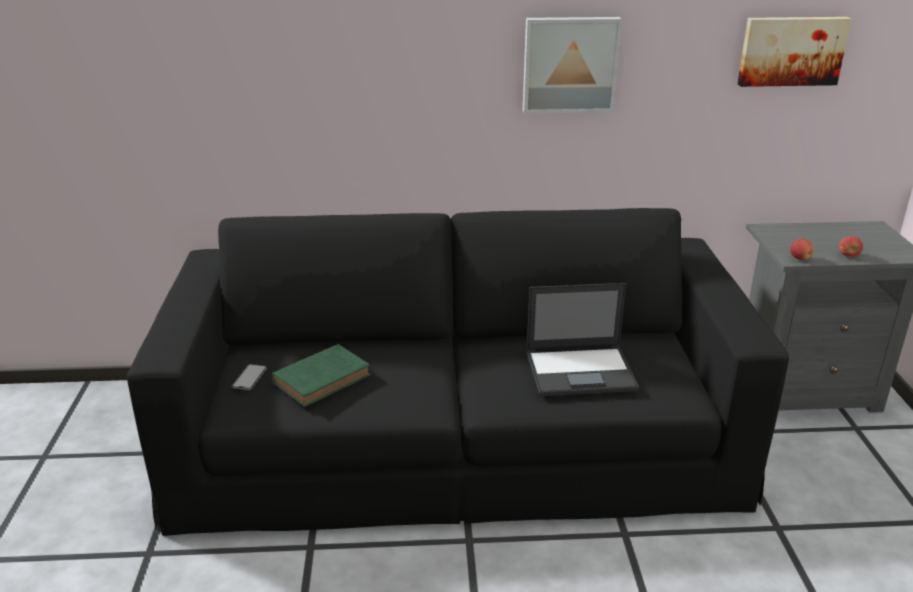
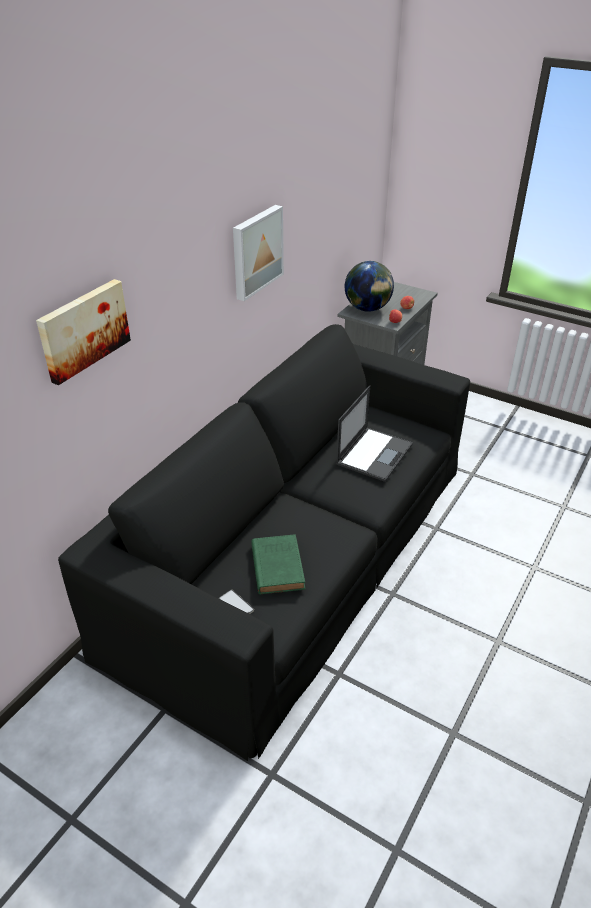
camera: 55 degrees left, 10 degrees up
(791, 51) = (342, 192): picture -> picture (83, 329)
(793, 235) = (367, 309): none -> globe

